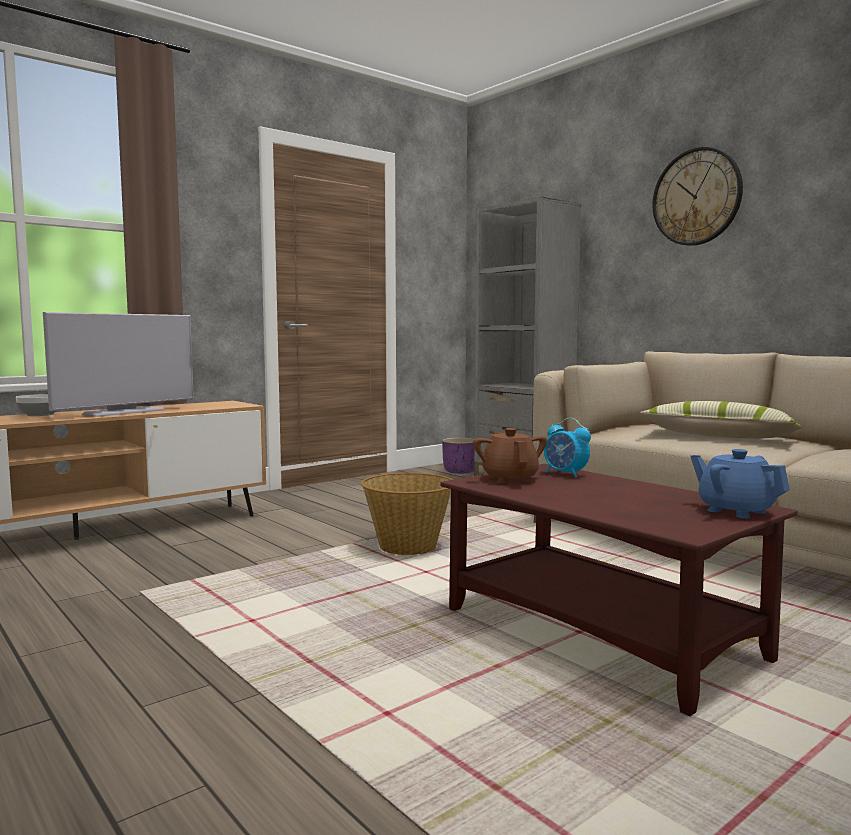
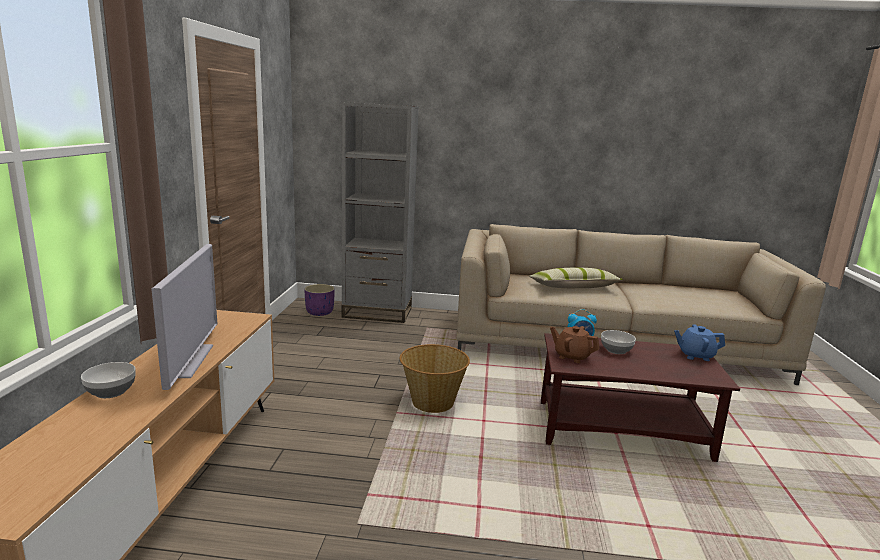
camera: 45 degrees left, 10 degrees up
(600, 486) = (616, 350): none -> bowl
(696, 197) = (510, 119): wall clock -> none

